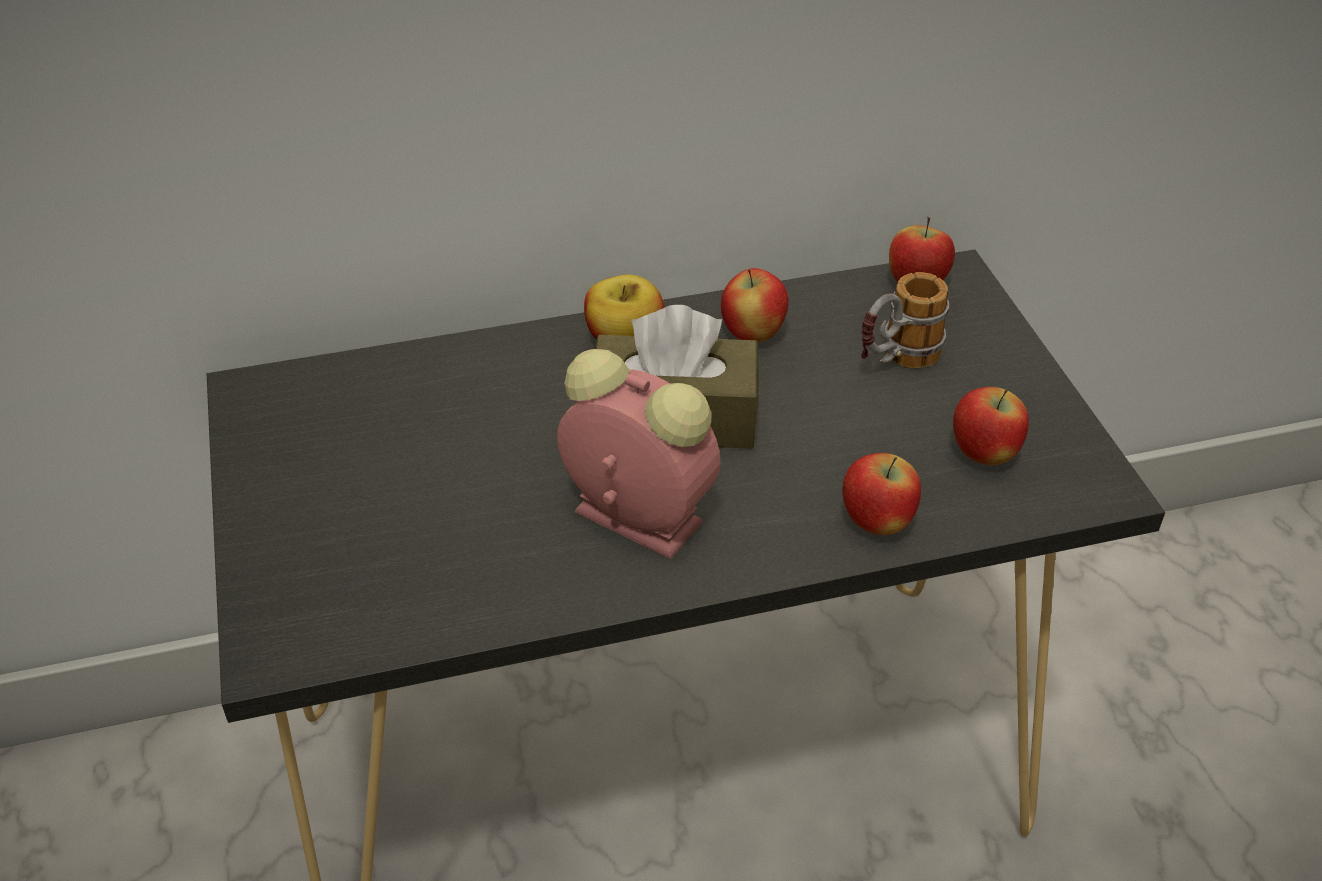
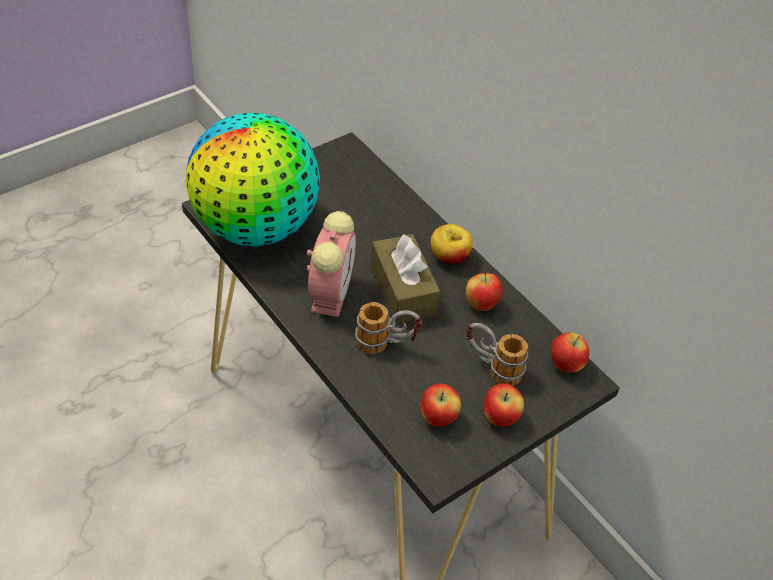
camera: 65 degrees right, 5 degrees up
(388, 585) = (256, 227): none -> globe
(796, 473) = (386, 344): none -> mug
(876, 523) = (367, 382): apple -> apple (500, 418)

